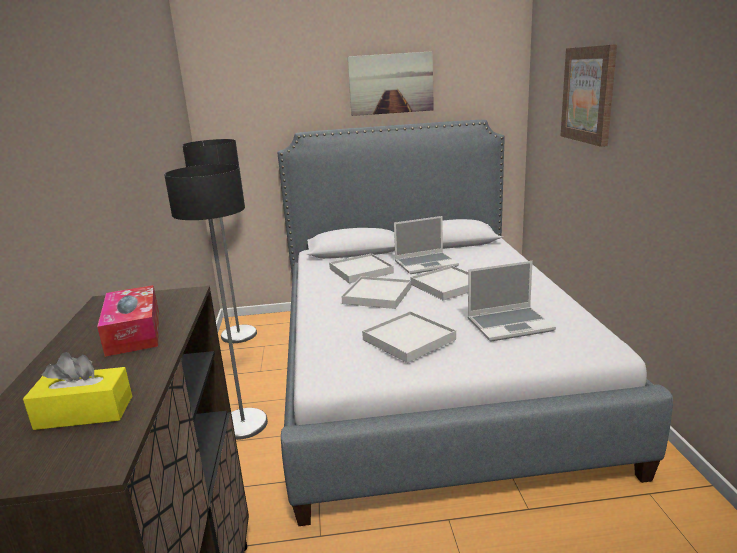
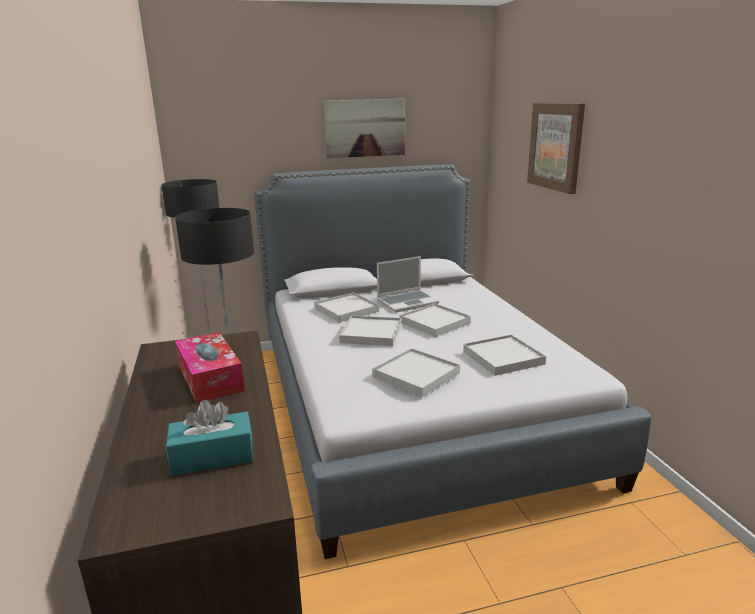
camera: 10 degrees left, 0 degrees up
(84, 413) = (213, 457): yellow tissue box -> turquoise tissue box
(510, 325) = (503, 357): laptop -> white tray

